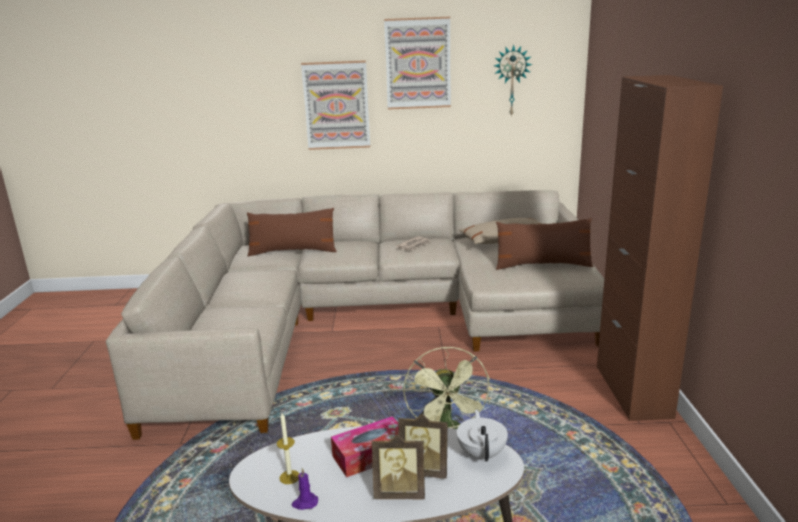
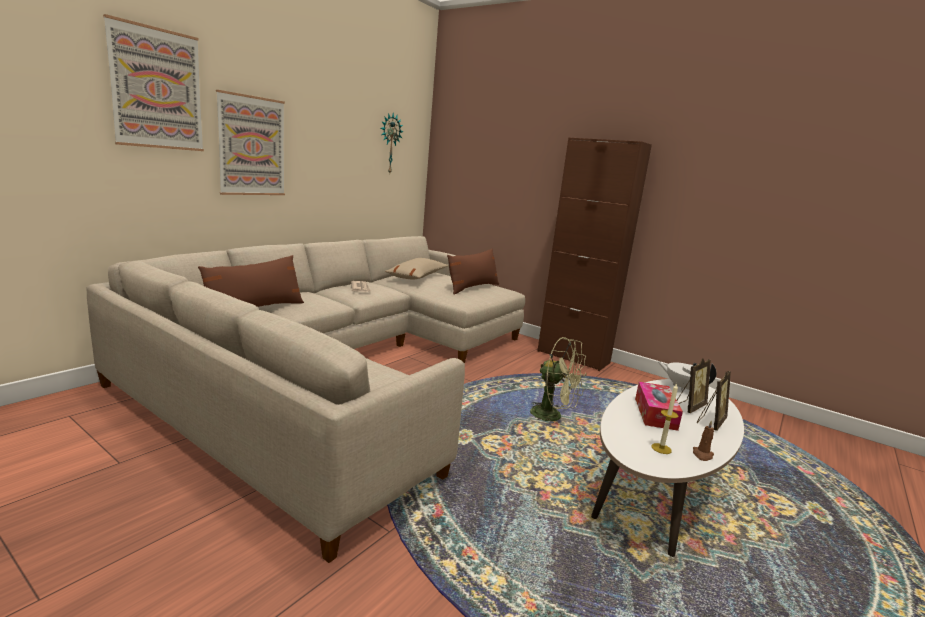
camera: 55 degrees left, 5 degrees down
(304, 503) = (702, 455): purple candle -> brown candle
(418, 63) = (326, 114): picture -> picture (157, 89)

